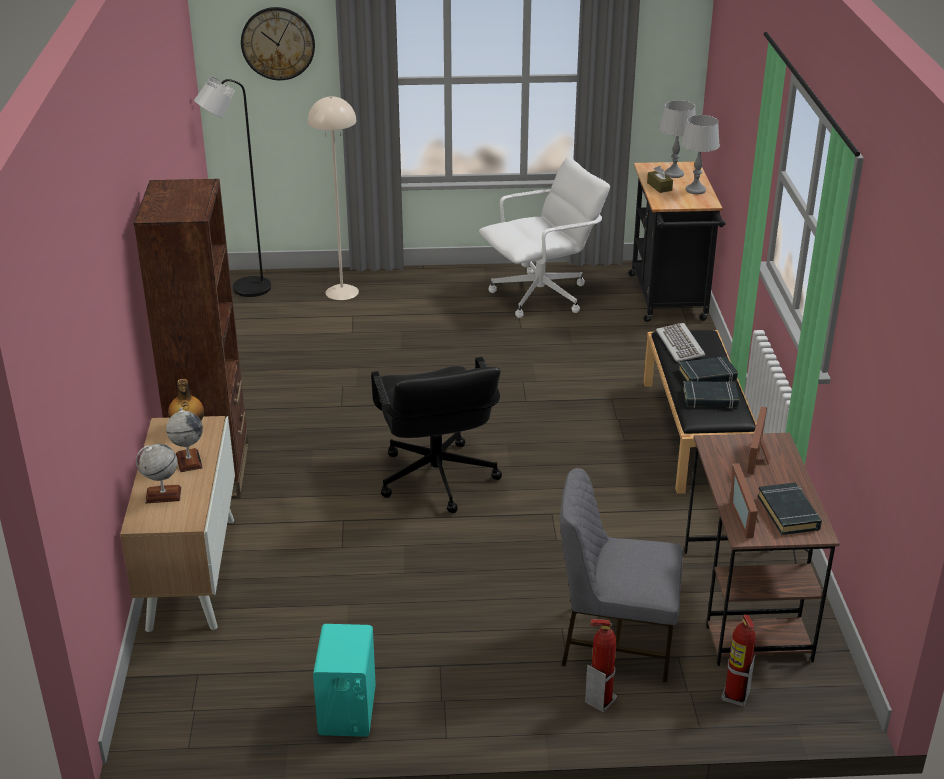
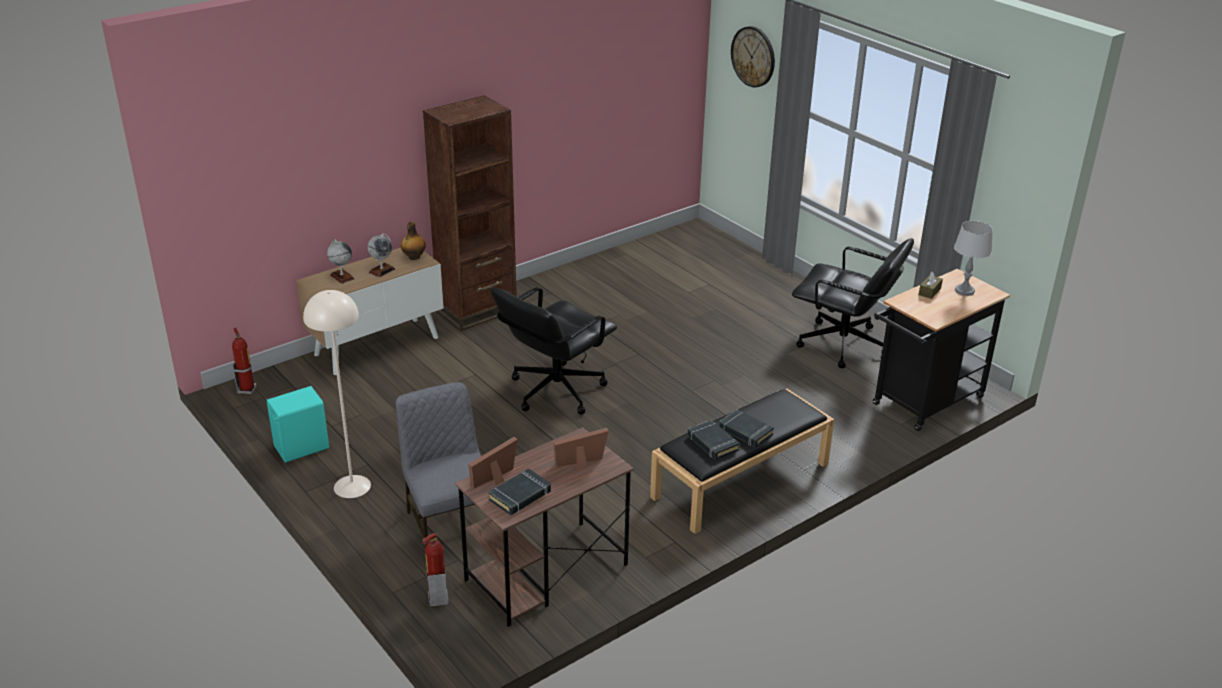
camera: 55 degrees right, 0 degrees up
(244, 289) = (687, 235): black floor lamp -> none
(342, 292) = (733, 268): beige floor lamp -> beige floor lamp (352, 486)
(541, 296) = (843, 345): white office chair -> black office chair
(600, 700) = (385, 540): fire extinguisher -> fire extinguisher (247, 389)
(680, 345) = (776, 406): keyboard -> none
(696, 190) = (950, 308): grey table lamp -> none

